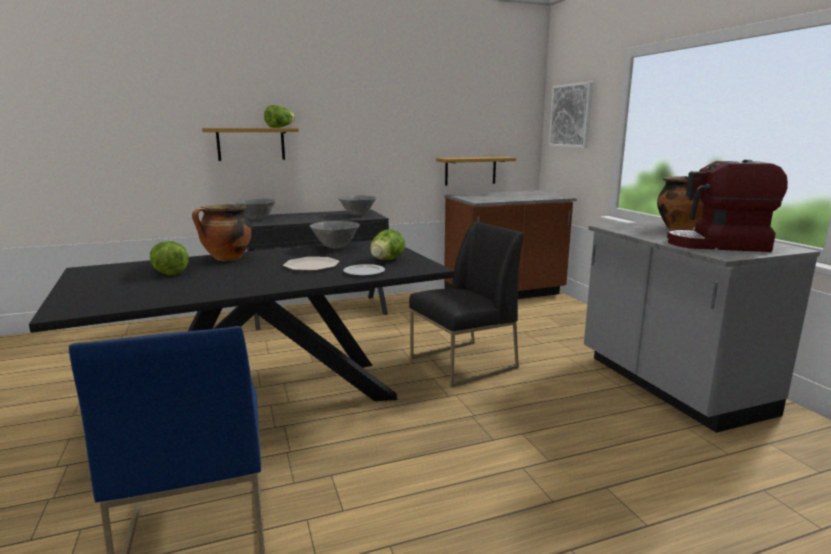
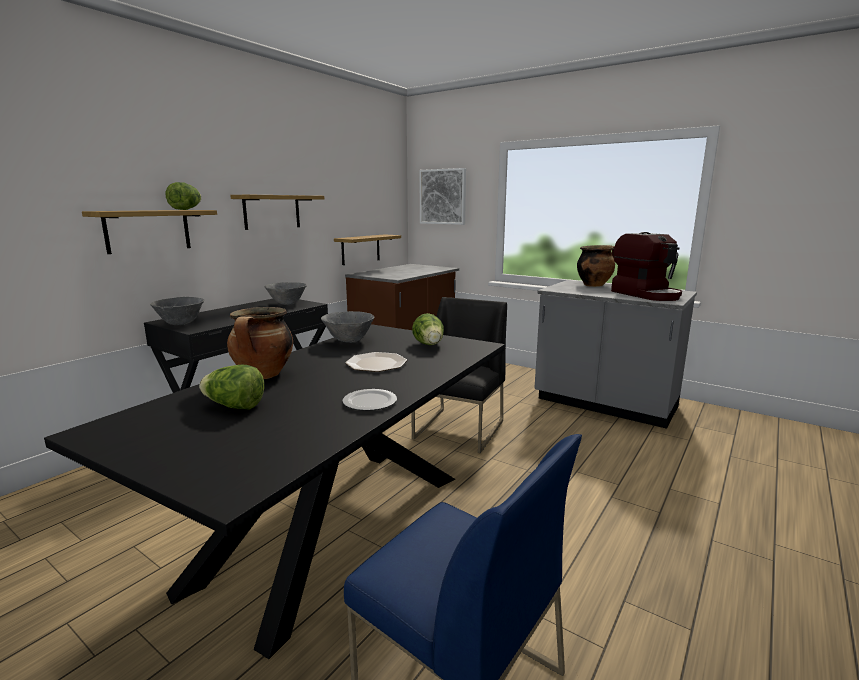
camera: 35 degrees left, 0 degrees up
(363, 272) = (441, 360): plate -> plate (369, 402)
(366, 130) = (272, 212): none -> shelf
(718, 245) = (646, 294): coffee machine -> coffee machine turned 90 degrees counterclockwise

